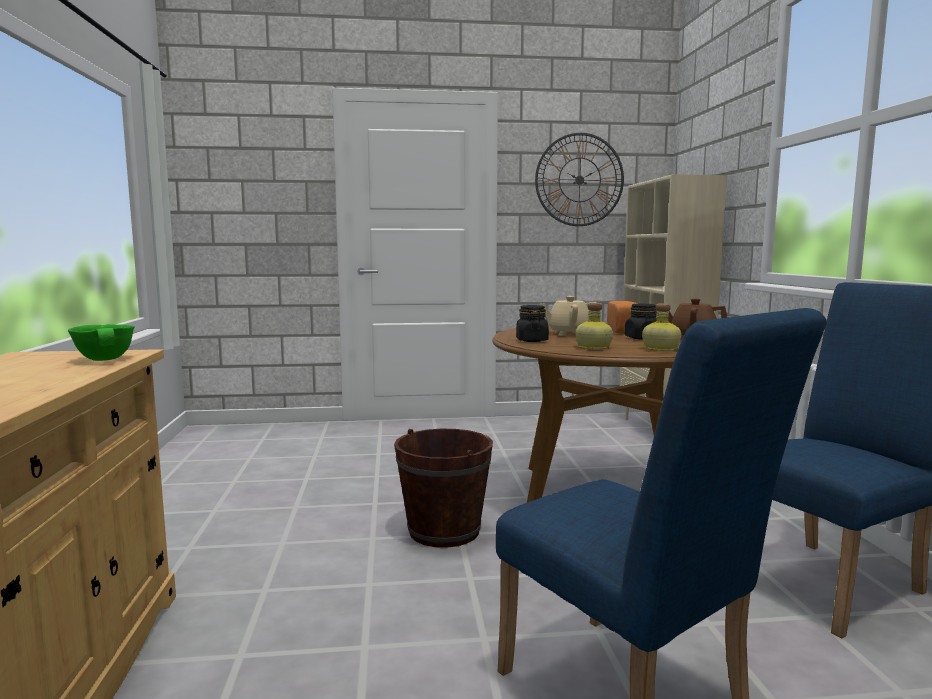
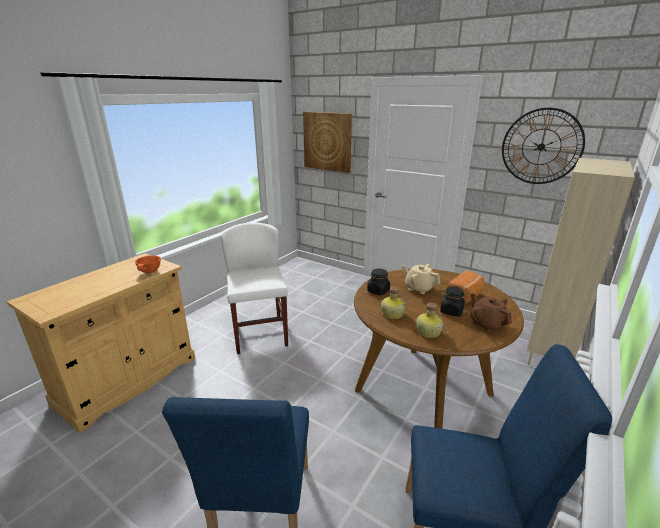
camera: 40 degrees right, 15 degrees up
(106, 359) = (150, 272): green bowl -> orange bowl
(251, 191) = (327, 141): none -> picture
(267, 522) = (260, 333): none -> white chair
(444, 531) = (315, 374): brown bucket -> none

